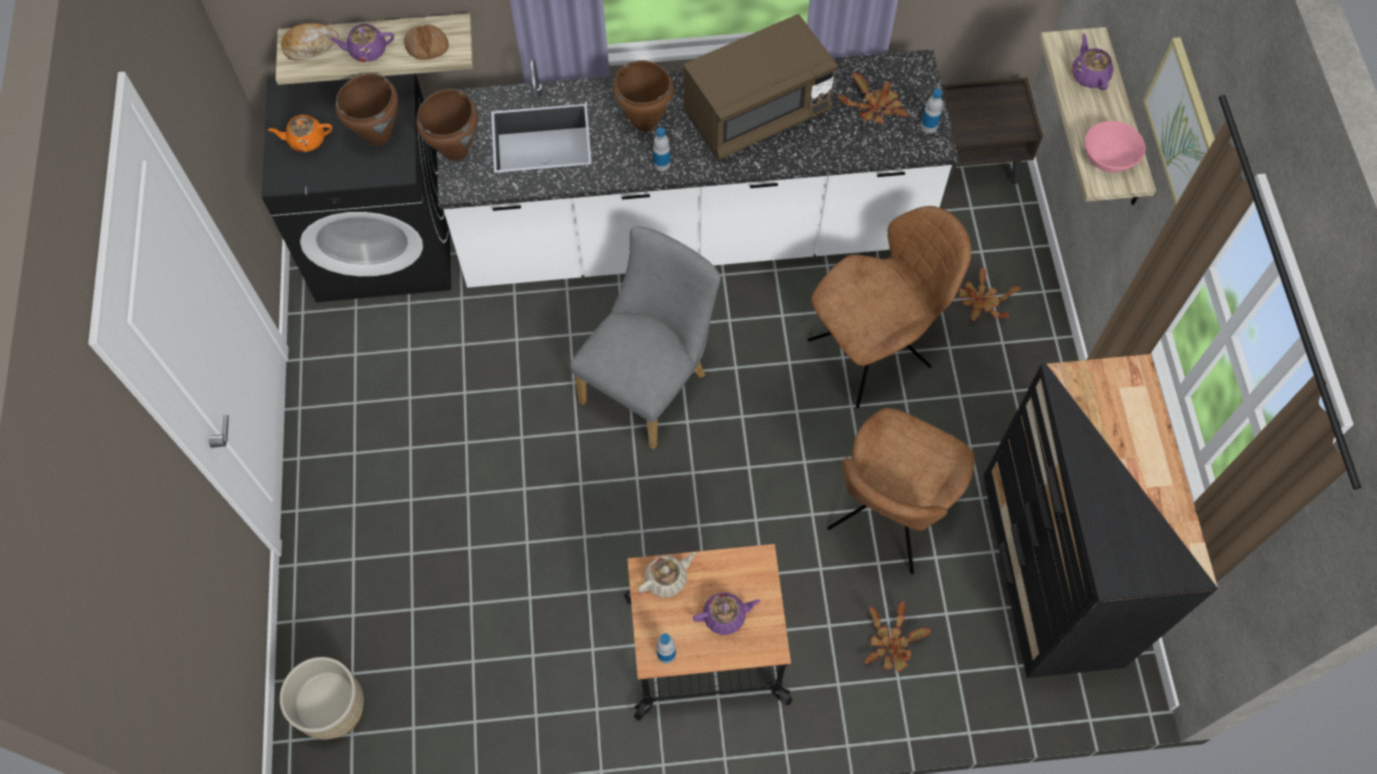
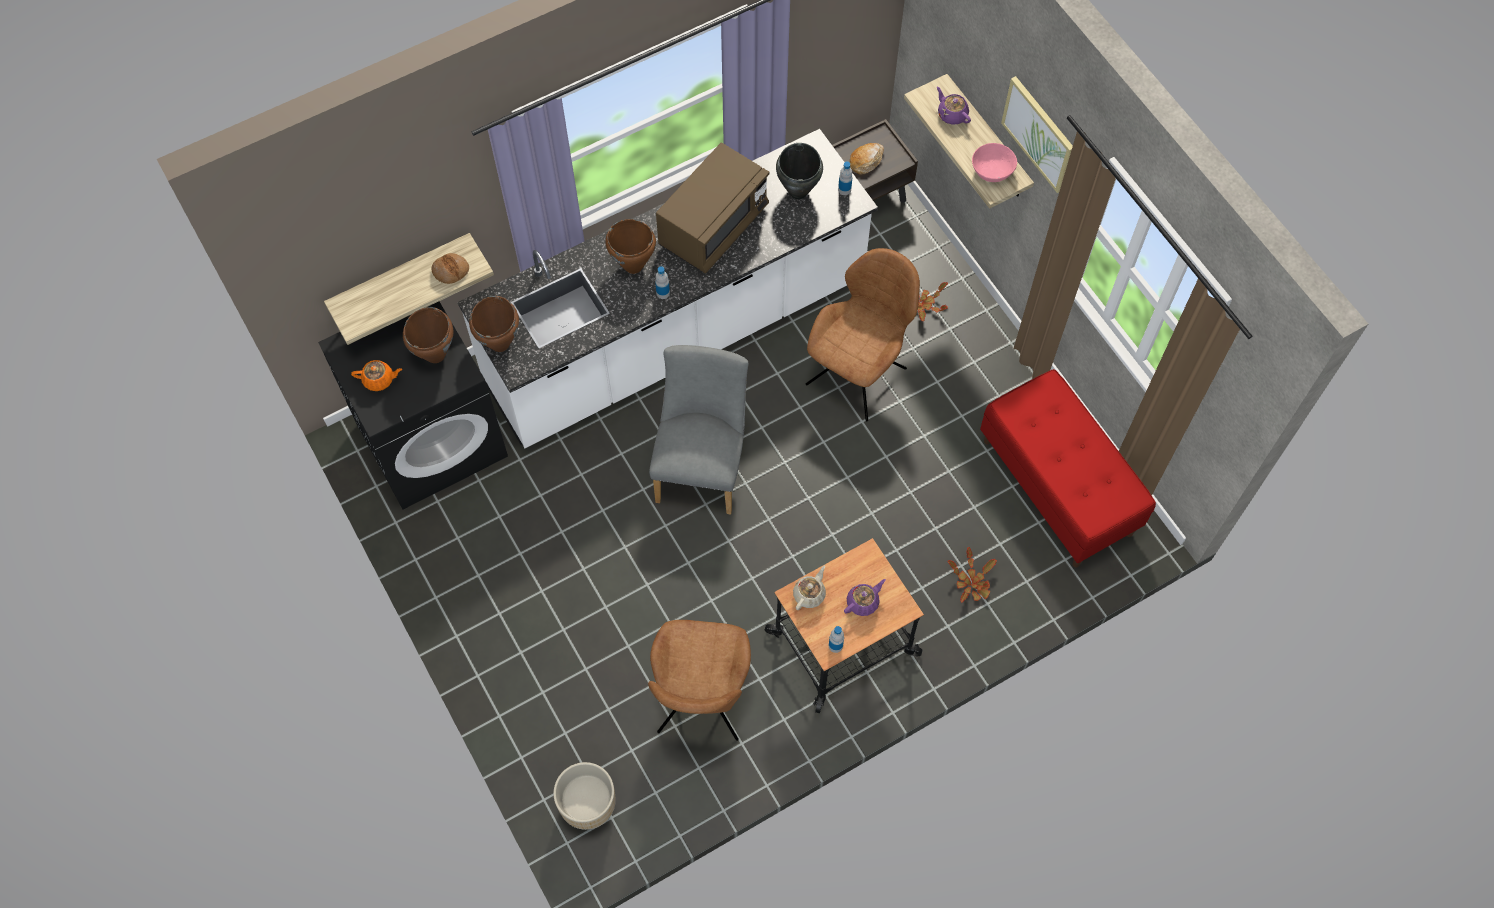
camera: 25 degrees left, 0 degrees up
(306, 140) = (379, 380): orange teapot -> orange teapot turned 150 degrees counterclockwise
(310, 46) = (358, 305): bread -> bread (866, 161)
(367, 51) = (406, 292): purple teapot -> none
(874, 109) = (798, 191): potted plant -> black cooking pot
(888, 517) = (927, 492): brown chair -> brown chair (701, 702)
(1047, 575) = (1057, 487): black dresser -> red bench

